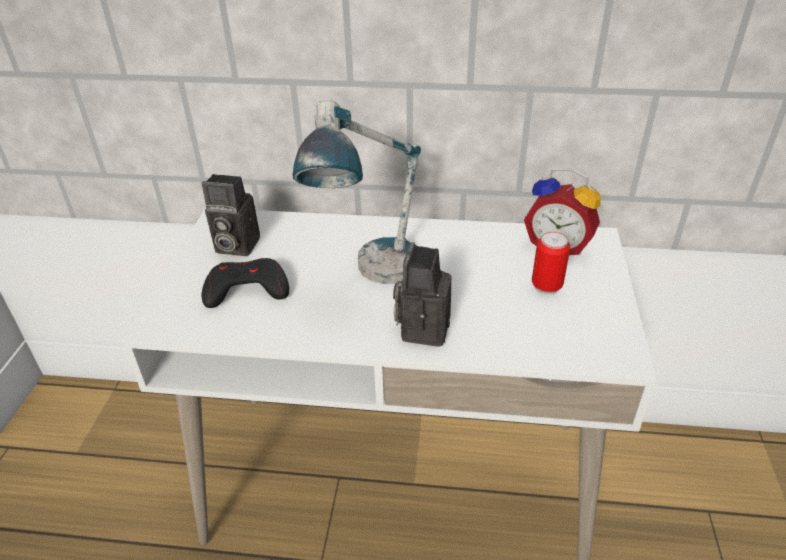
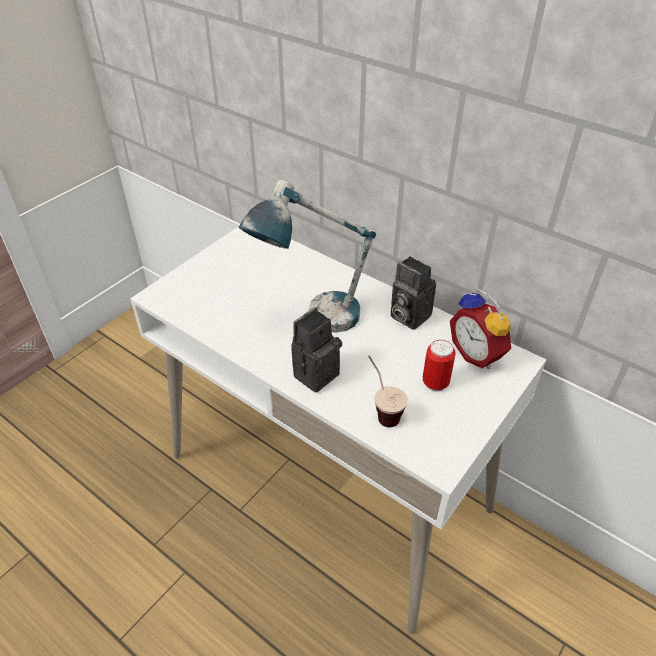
camera: 30 degrees right, 5 degrees up
(234, 246) = (244, 257): camera -> camera (407, 316)
(246, 289) = (226, 293): black game controller -> none
(521, 333) = (381, 410): none -> cup

